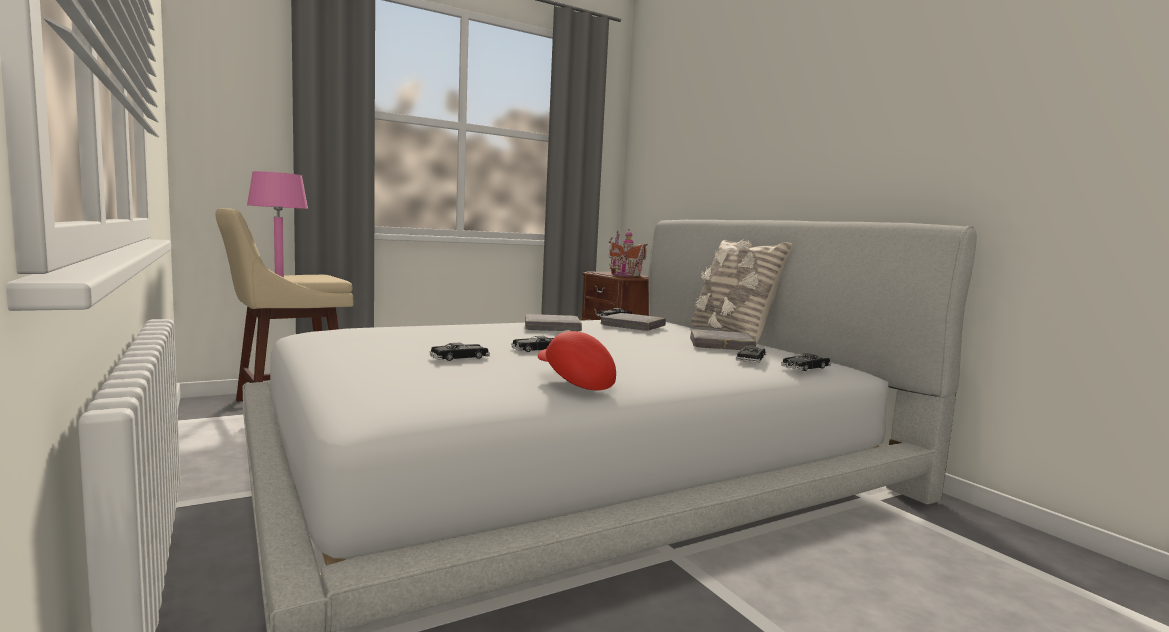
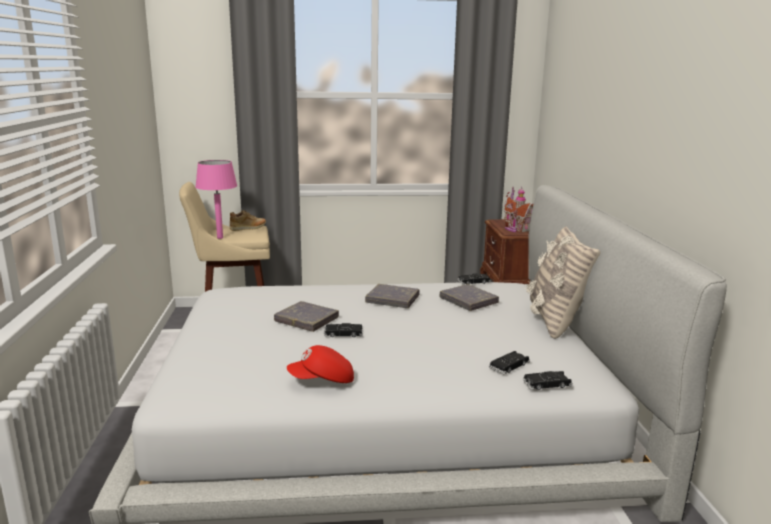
camera: 25 degrees right, 10 degrees up
(309, 275) = (248, 229): none -> beige shoe
(459, 357) = (276, 340): black toy car -> none
(574, 381) = (322, 381): red cap -> red cap turned 90 degrees counterclockwise
(721, 345) = (511, 340): grey book -> grey book (306, 320)

